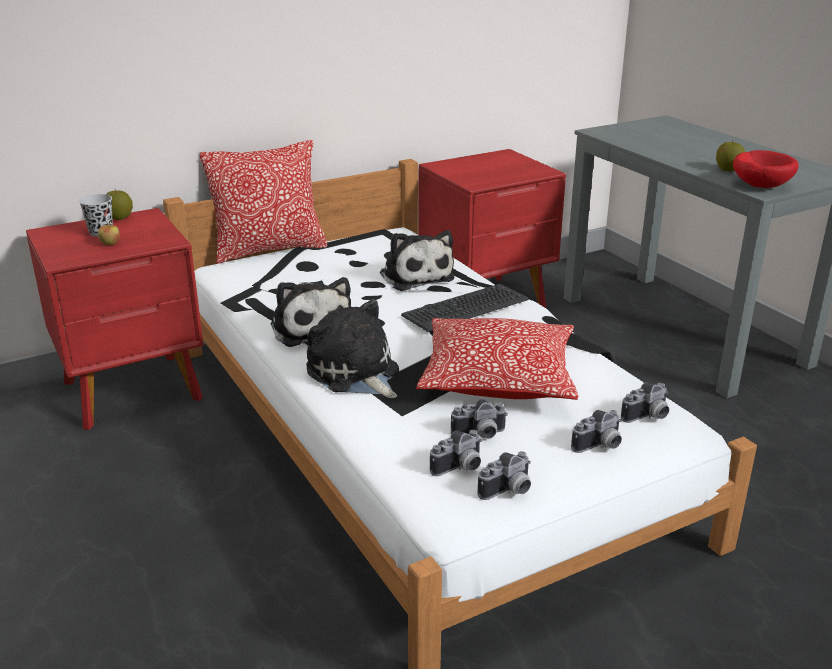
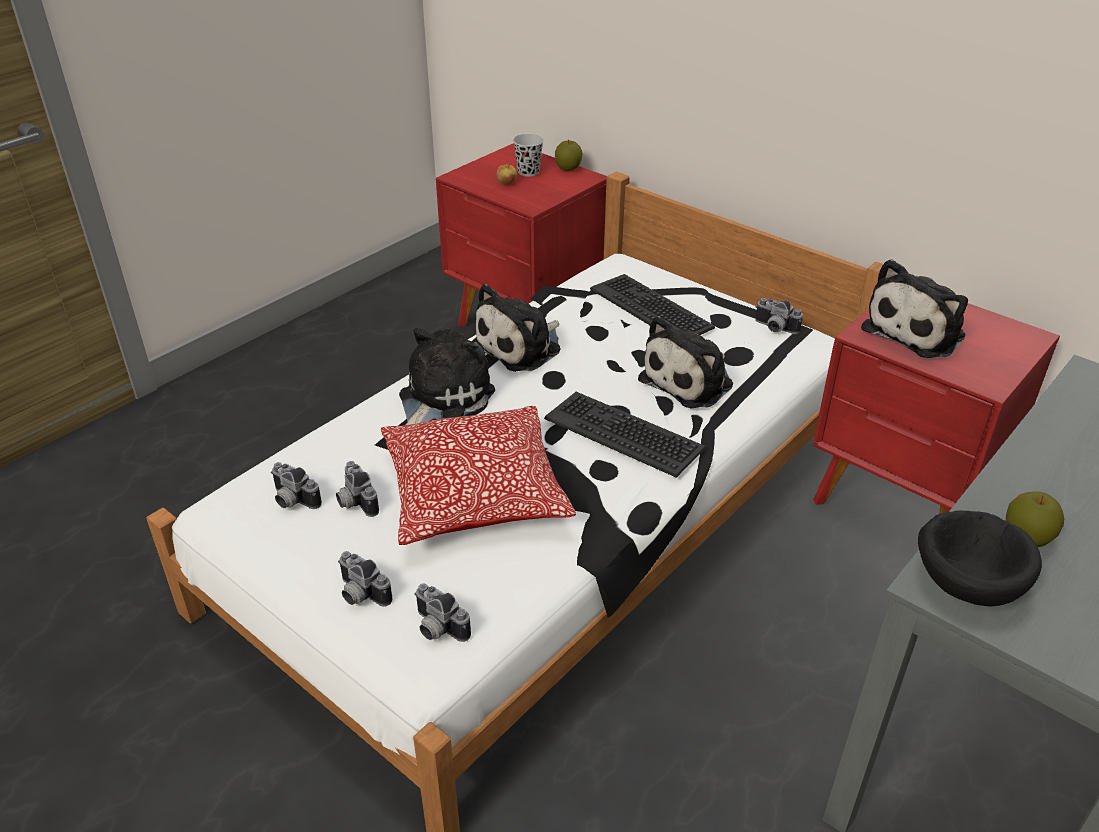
camera: 70 degrees right, 10 degrees up
(269, 249) = (688, 275): pillow -> none
(309, 268) = (651, 308): none -> keyboard
(481, 173) = (917, 331): none -> plush toy
(508, 491) = (260, 540): camera -> camera (774, 328)
(760, 185) = (968, 582): red bowl -> black bowl

